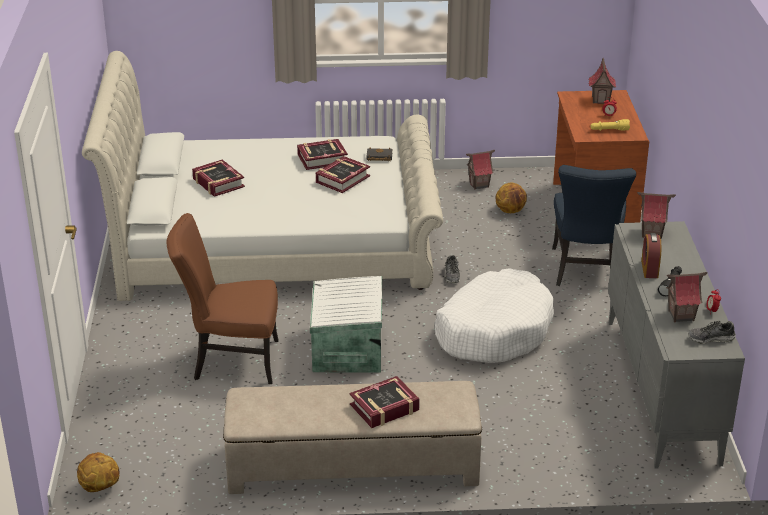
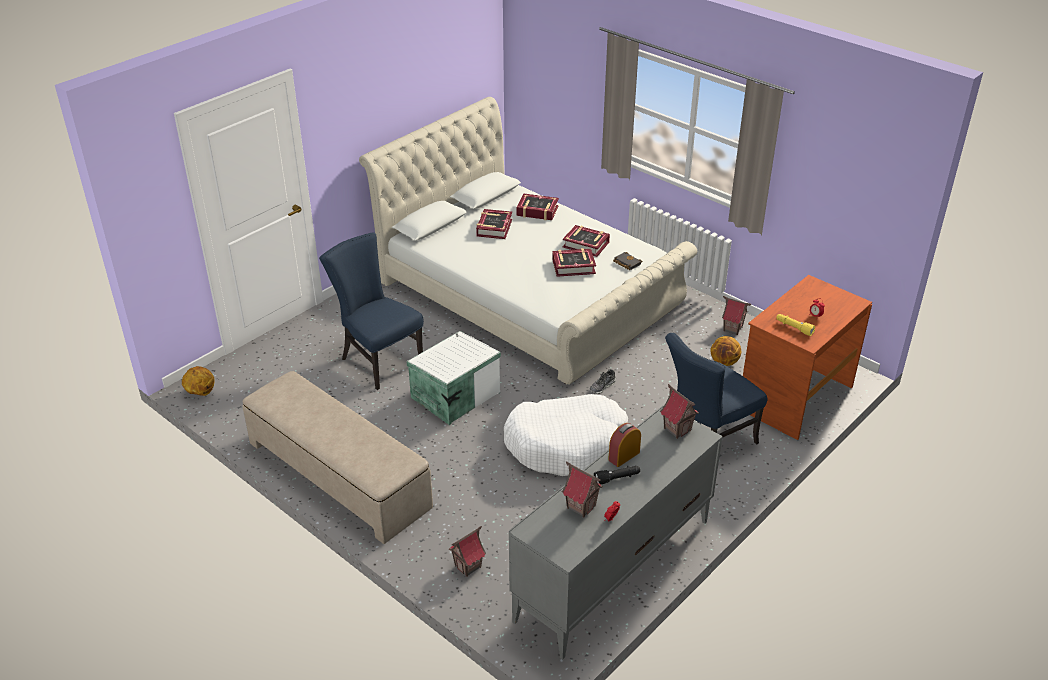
camera: 45 degrees right, 5 degrees up
(230, 360) = (378, 359): brown chair -> blue chair
(384, 408) = (346, 442): book -> book (537, 211)
(601, 100) = (833, 299): toy house -> toy house (468, 566)
(711, 339) = (570, 539): shoe -> none

